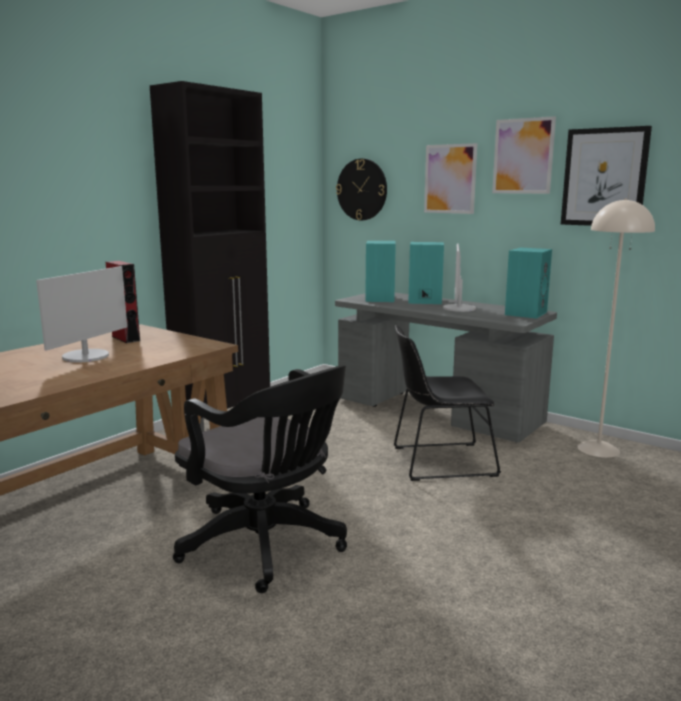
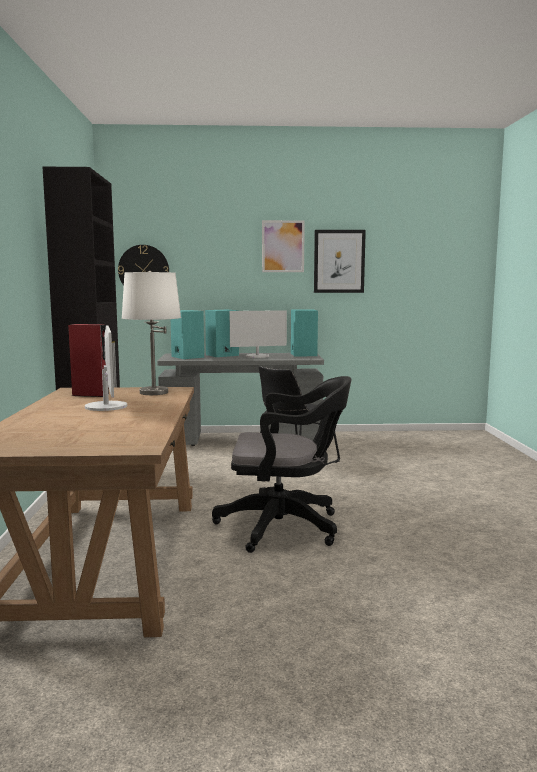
camera: 40 degrees left, 5 degrees down
(177, 346) = (153, 392): none -> white table lamp
(450, 179) = (226, 262): picture -> none
(458, 308) = (257, 356): monitor -> monitor turned 75 degrees counterclockwise
(598, 449) = (361, 438): beige floor lamp -> none

